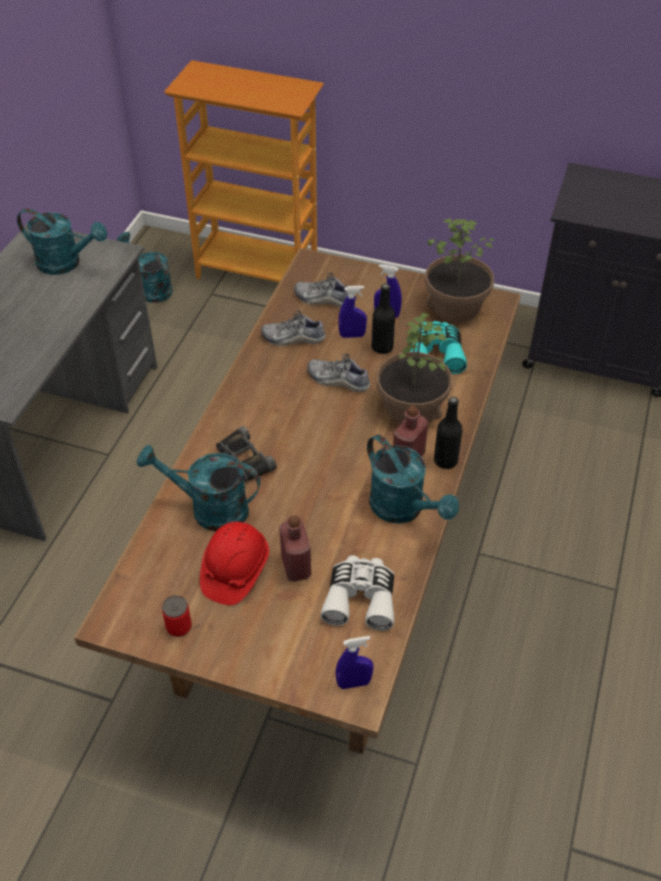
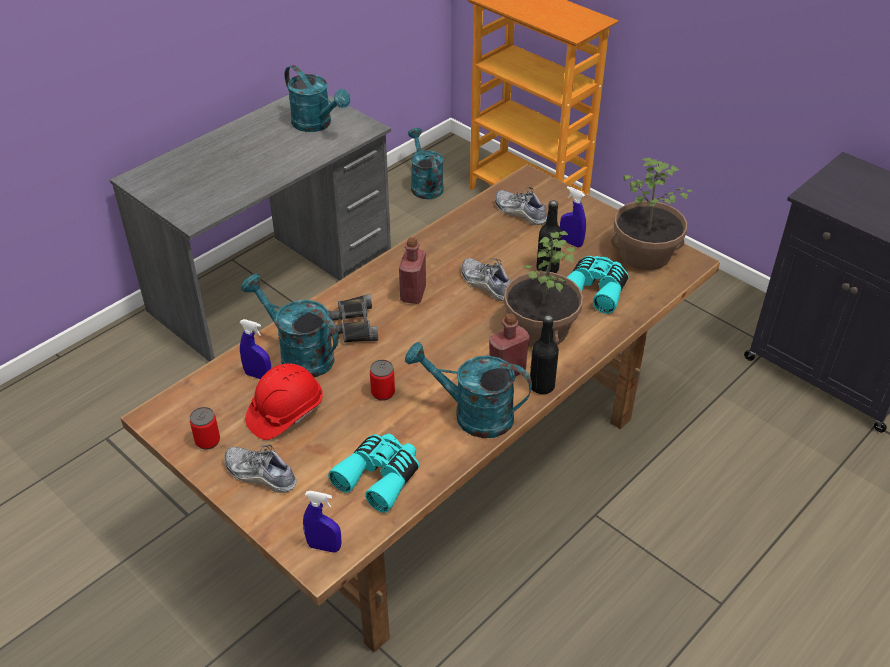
camera: 25 degrees right, 5 degrees down
(293, 338) = (469, 237): shoe -> shoe (260, 475)
(296, 566) = (340, 428): red bottle -> red bottle (413, 294)
(312, 518) = (383, 392): none -> can
(352, 335) = (525, 251): blue spray bottle -> blue spray bottle (258, 375)
(360, 598) = (380, 476): white binoculars -> turquoise binoculars
(404, 509) = (472, 414): turquoise watering can -> turquoise watering can turned 120 degrees clockwise

